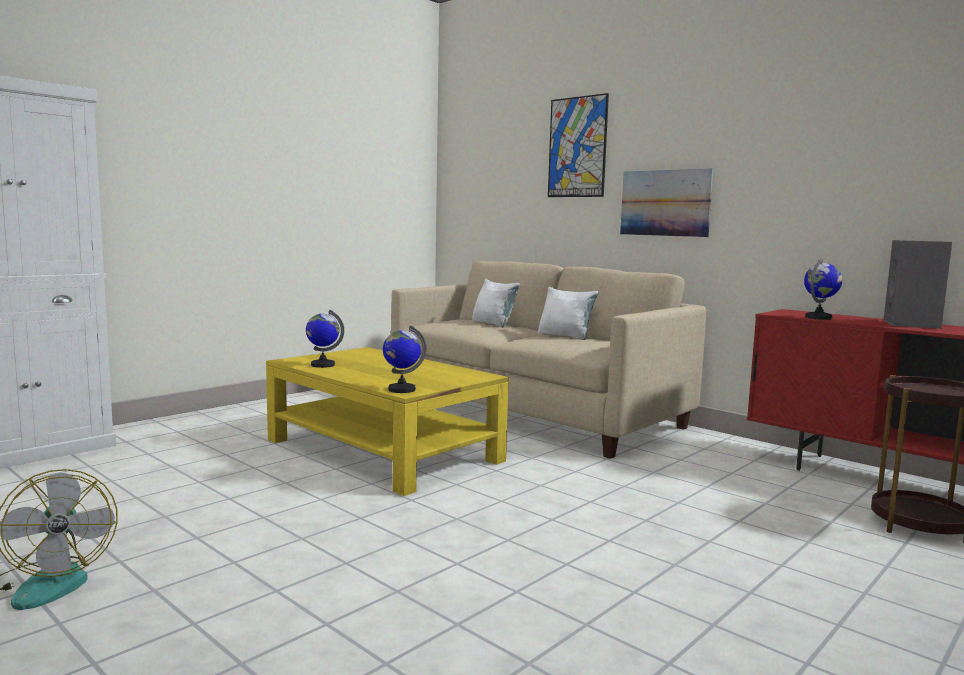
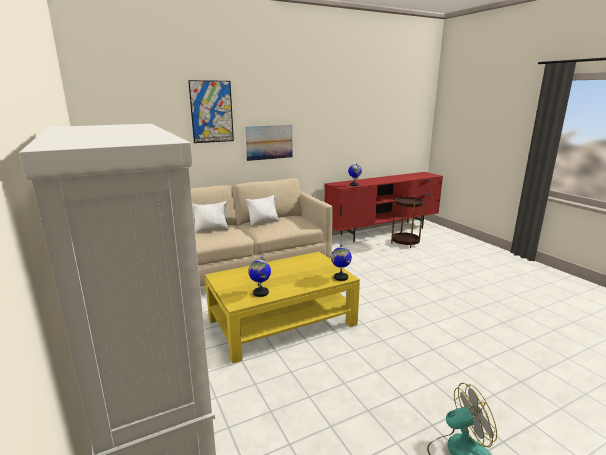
camera: 70 degrees left, 10 degrees up
(912, 324) = (372, 180): grey speaker -> none

